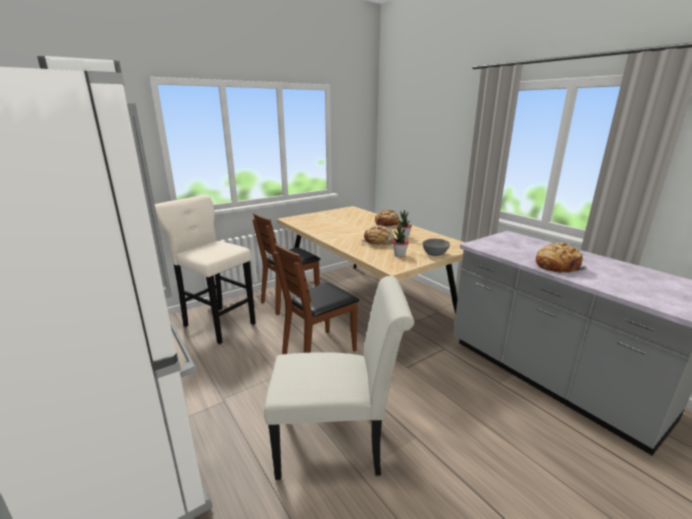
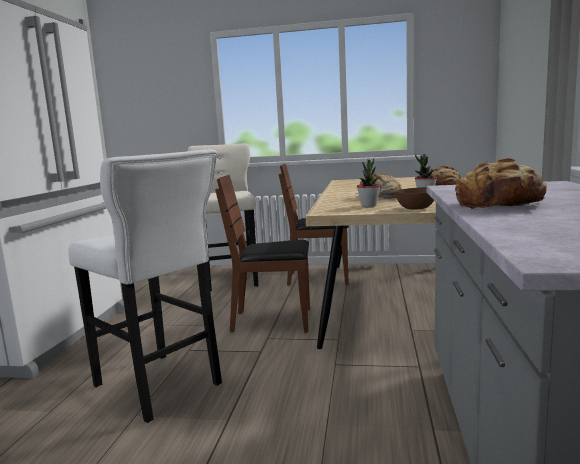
camera: 45 degrees right, 10 degrees down
(337, 443) = (160, 387): white chair -> white stool
(435, 254) = (417, 208): grey bowl -> brown bowl

